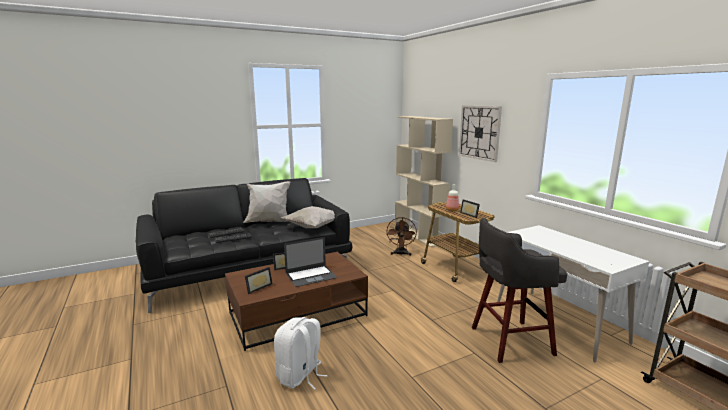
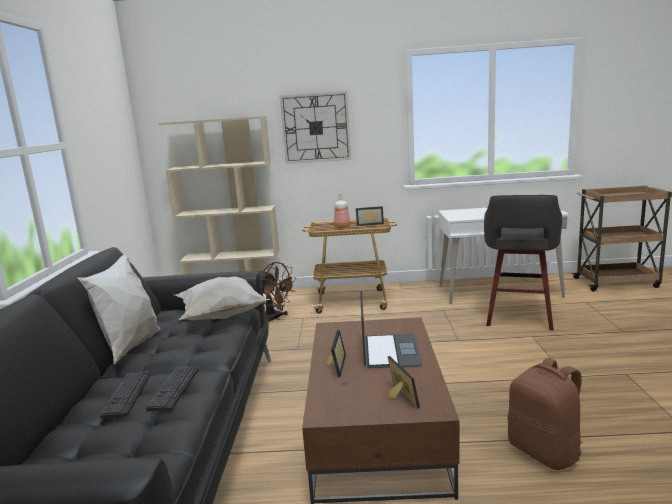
camera: 60 degrees left, 0 degrees up
(300, 376) = (545, 452): white backpack -> brown backpack

